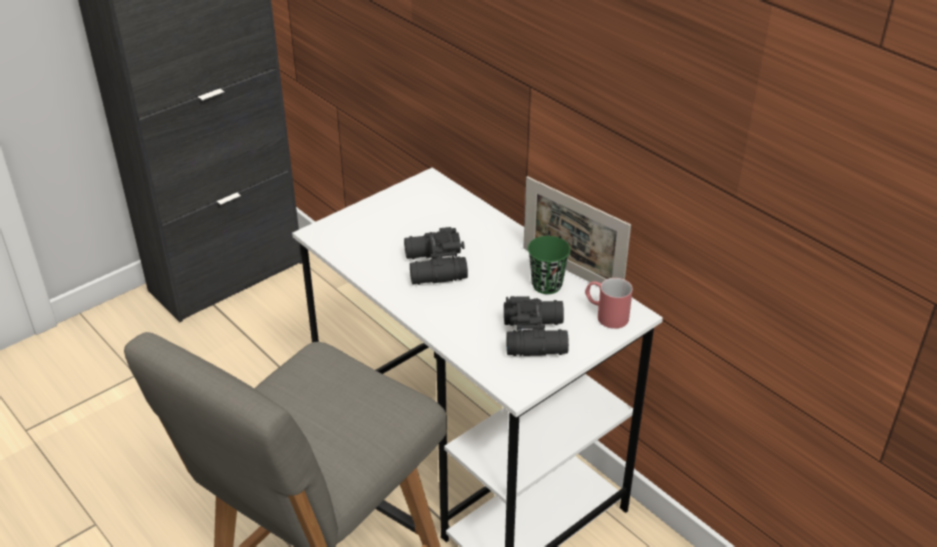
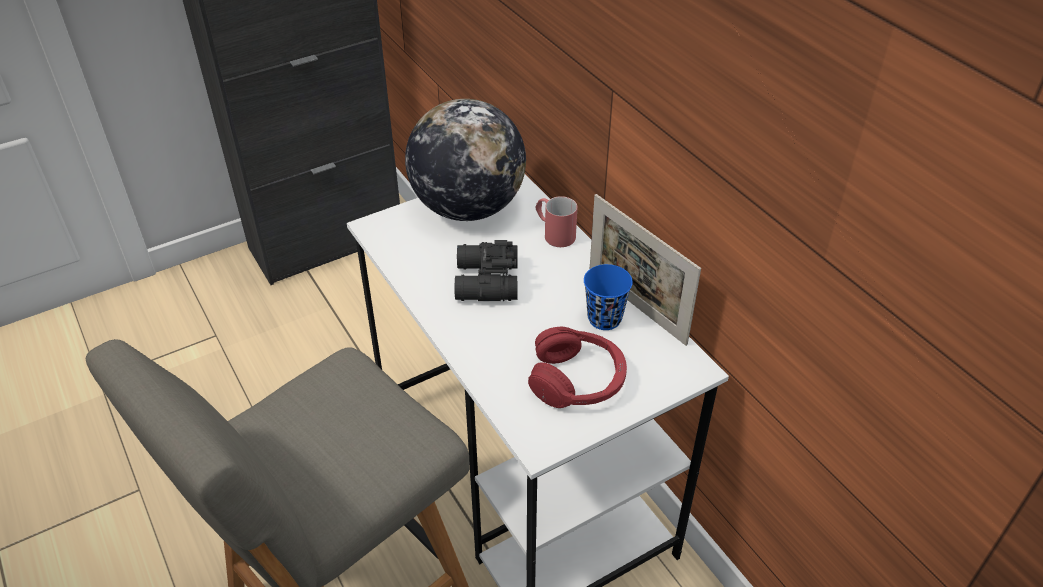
camera: 10 degrees right, 5 degrees up
(400, 208) = (467, 208): none -> globe
(536, 335) = (577, 380): black binoculars -> red headphones
(546, 285) = (604, 318): green cup -> blue cup
(605, 315) = (662, 364): red mug -> red mug (554, 233)

